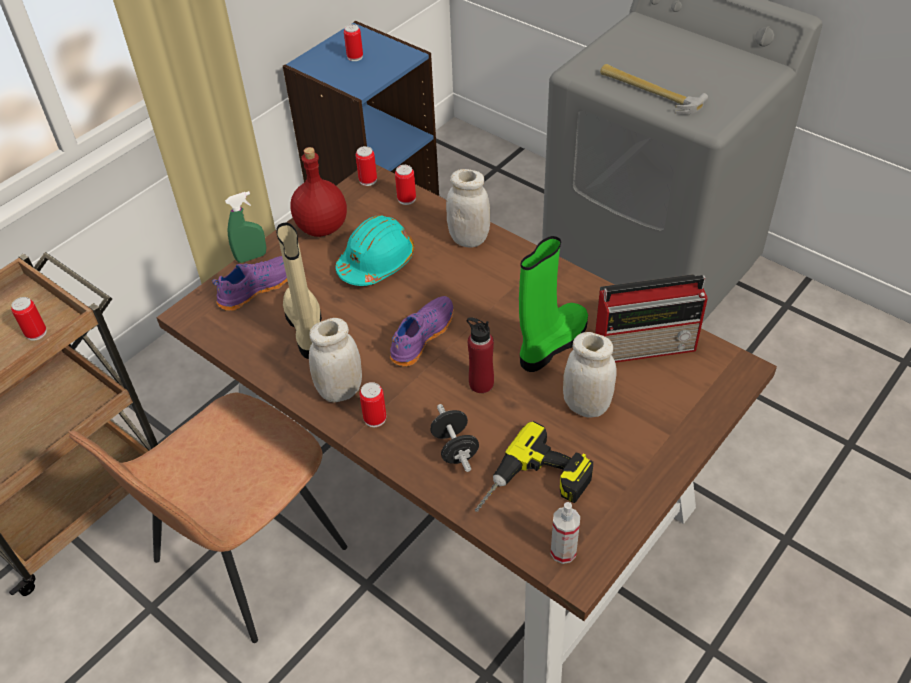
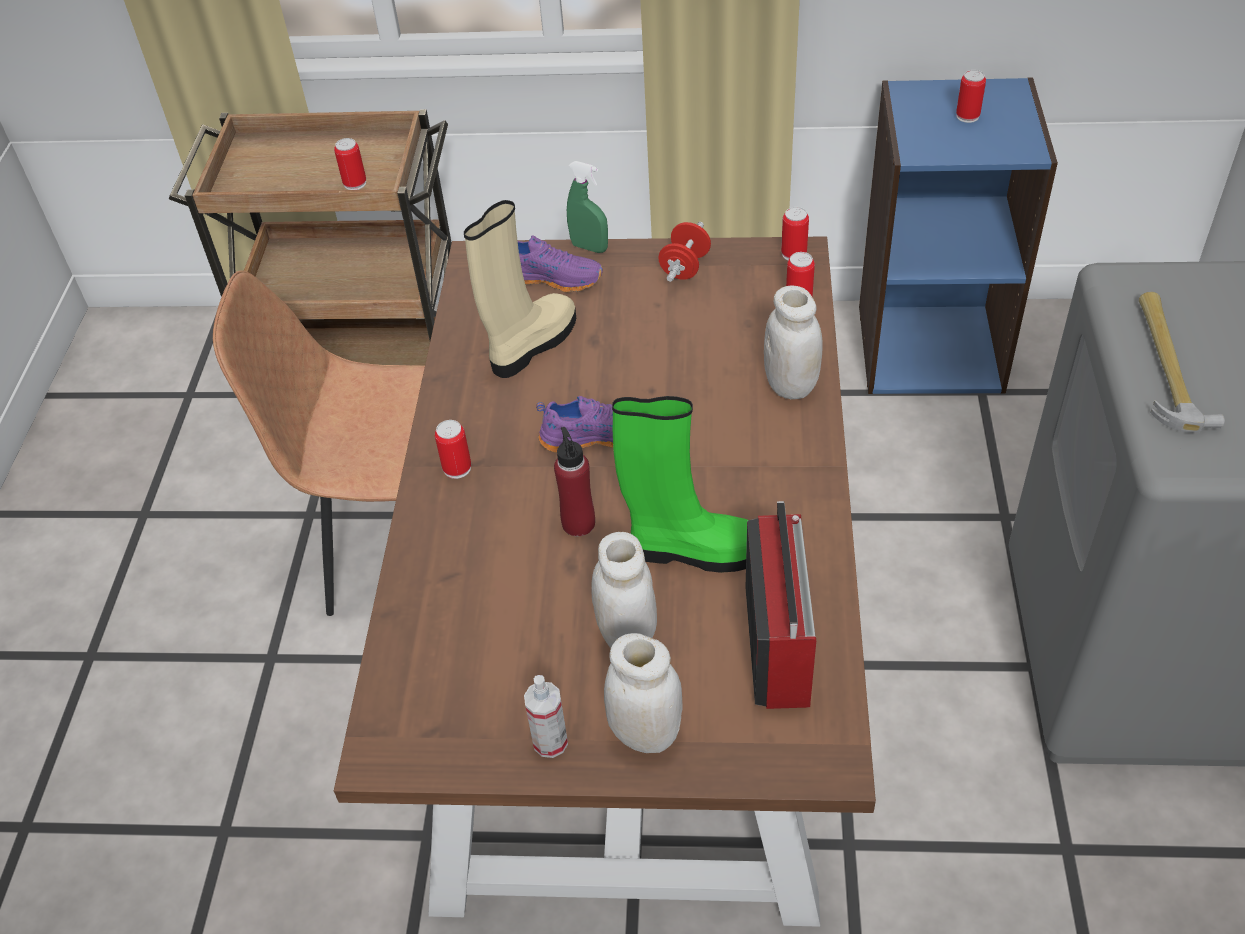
camera: 55 degrees right, 0 degrees up
(323, 227) = (685, 267): red bottle -> red dumbbell
(340, 391) = (471, 420): white jar -> white jar (645, 733)
(377, 262) = (675, 337): turquoise hard hat -> none
(455, 448) = (469, 554): black dumbbell -> none
(534, 488) = (468, 652): power drill -> none
(563, 552) = (399, 726): spray bottle -> spray bottle (550, 742)
(646, 345) = (778, 641): radio -> radio turned 135 degrees counterclockwise

